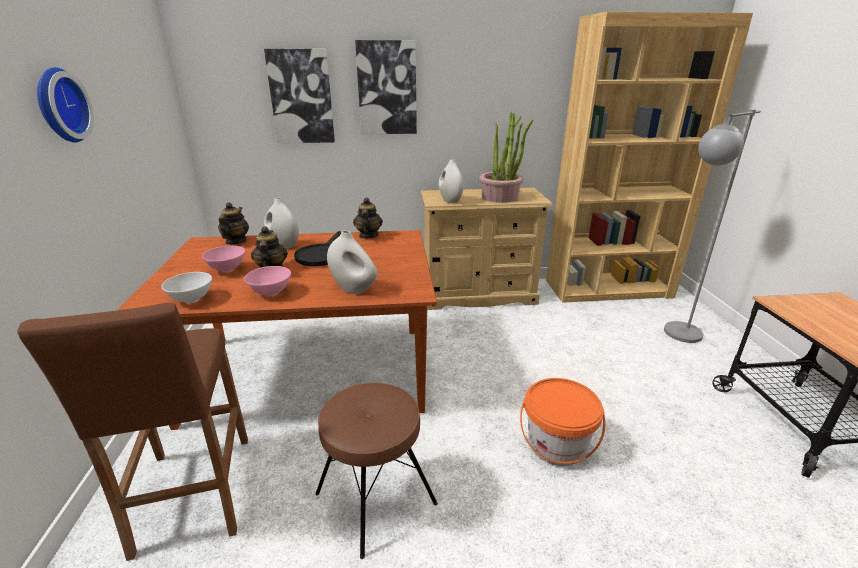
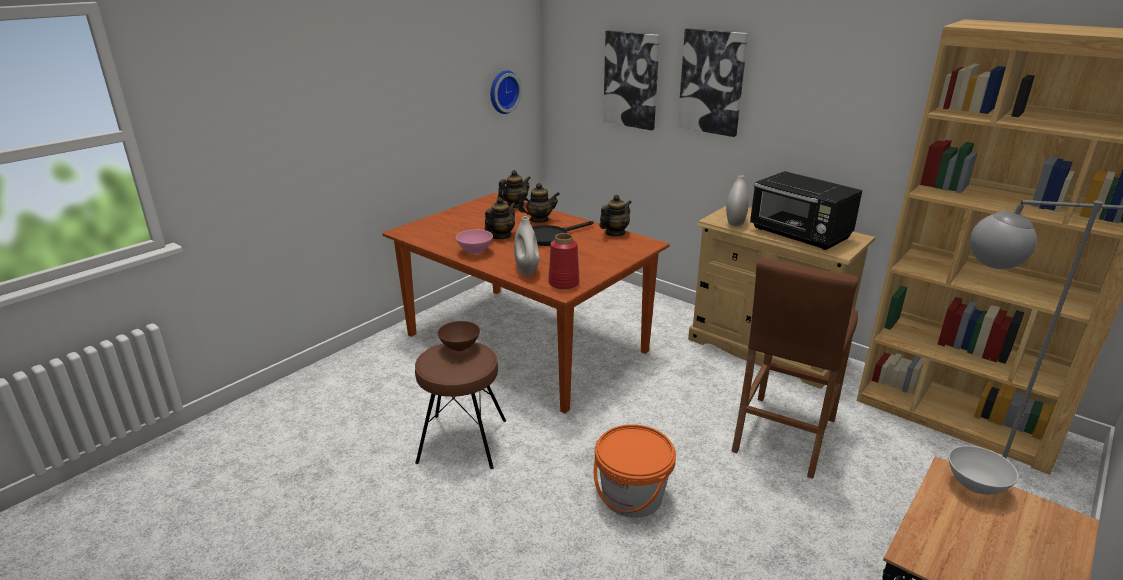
camera: 45 degrees right, 0 degrees up
(59, 106) = (399, 81): wall clock -> wall clock (502, 91)
(191, 300) = (429, 239): white bowl -> white bowl (974, 487)
(194, 492) = (381, 376): brown stool -> brown stool (783, 435)
(227, 270) = (476, 225): pink bowl -> none
(283, 246) = (539, 220): white vase -> teapot
(354, 398) = (459, 348): none -> brown bowl
(405, 286) = (563, 283): none -> red vase
(500, 197) = (800, 235): potted plant -> black microwave

